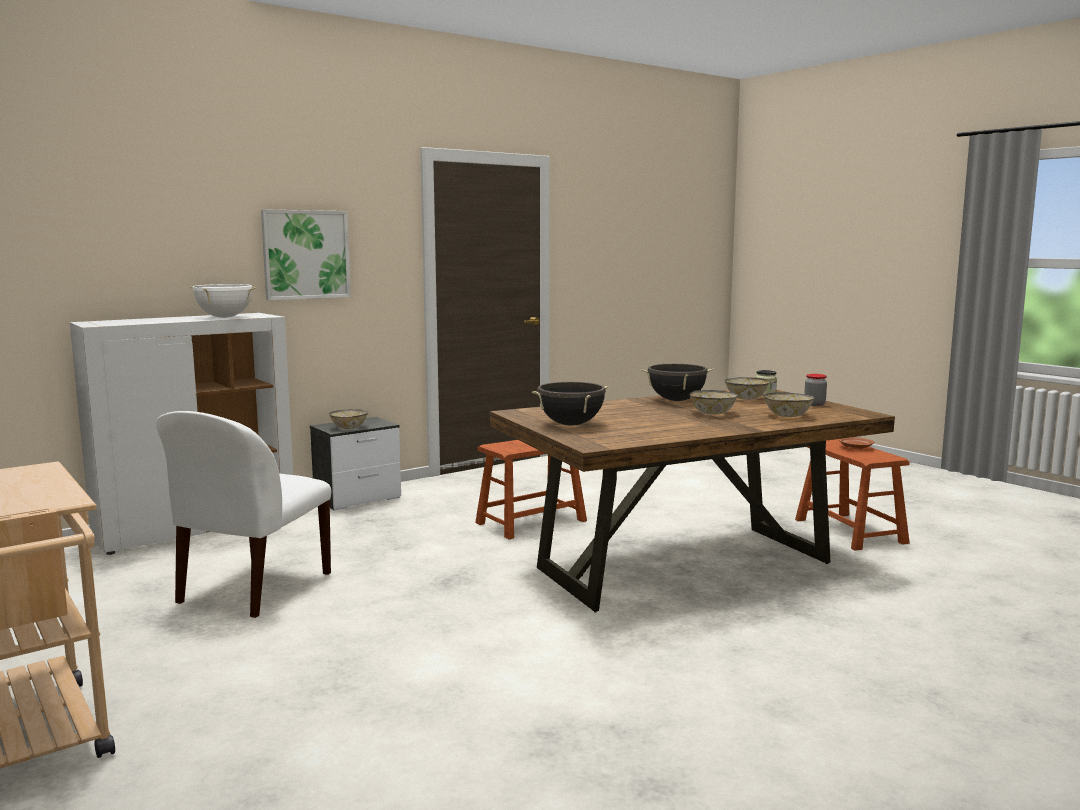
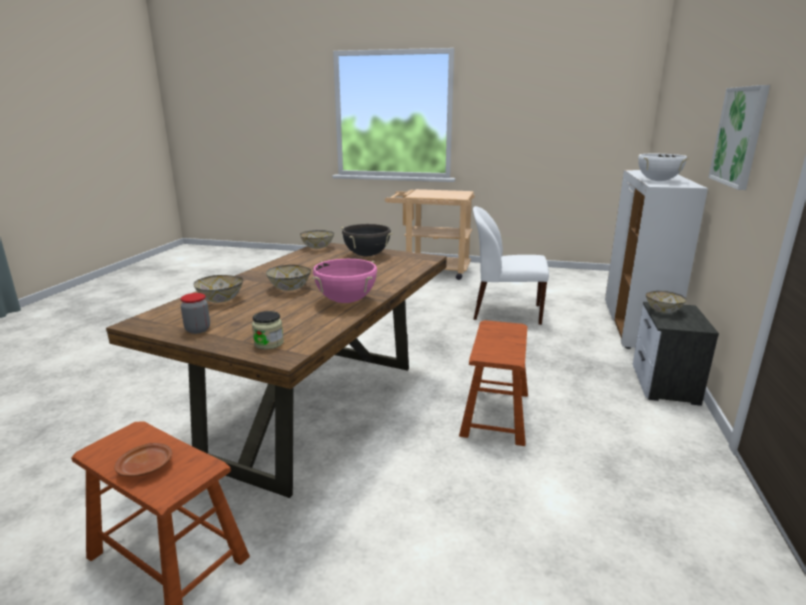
camera: 140 degrees right, 10 degrees up
(253, 589) = (505, 312): white chair -> white chair turned 60 degrees counterclockwise
(676, 400) = (346, 301): black cooking pot -> pink cooking pot
(746, 398) = (282, 323): bowl -> bowl (317, 247)

